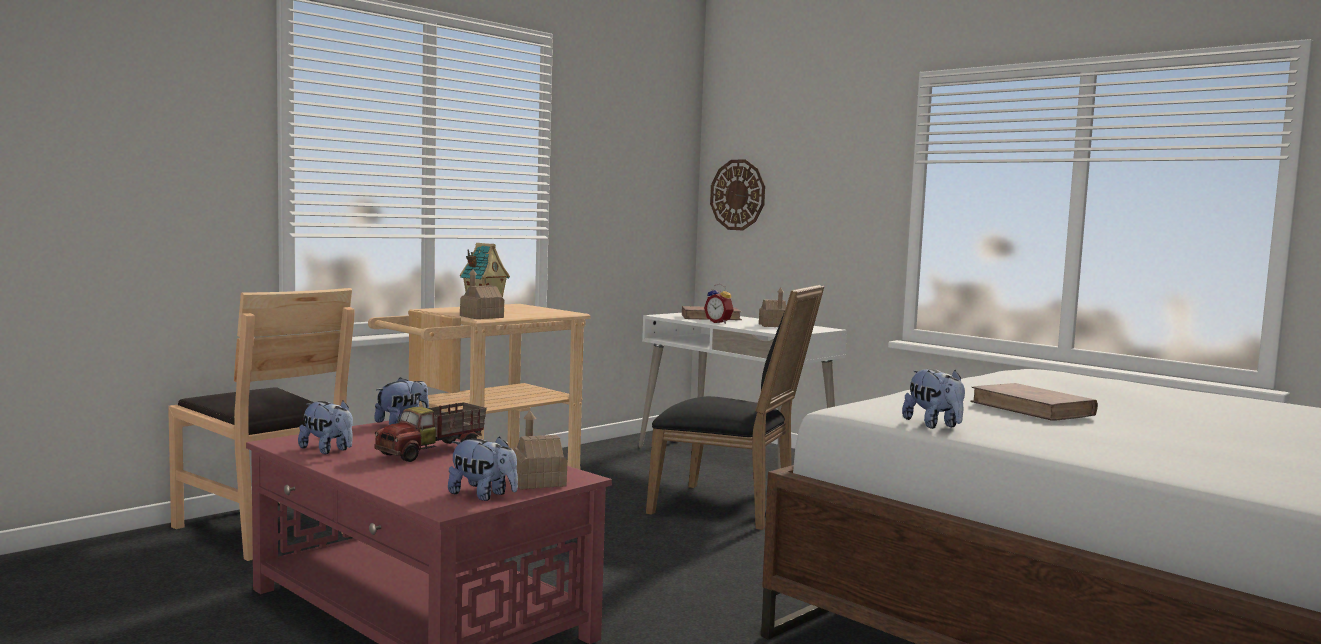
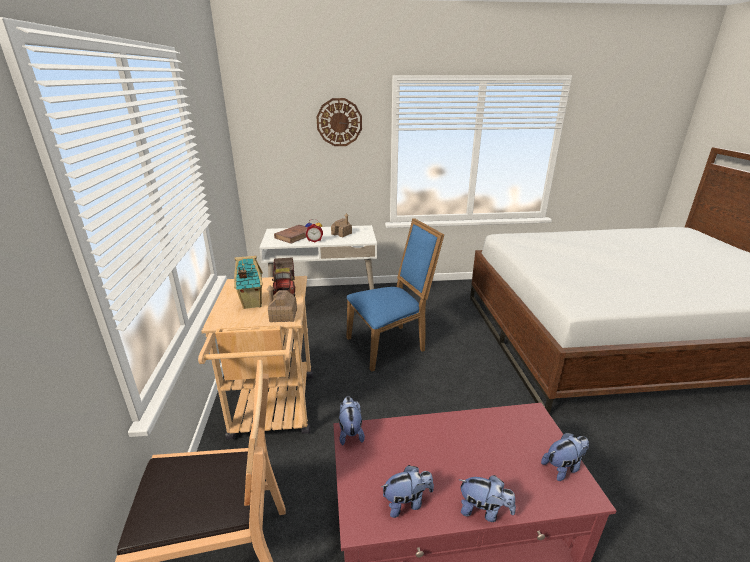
camera: 50 degrees left, 20 degrees up
(433, 451) = (442, 448): toy truck -> toy truck (285, 287)
(537, 481) = (538, 432): toy house -> none
(730, 509) = (390, 344): black chair -> blue chair
(738, 195) = (268, 150): wall clock -> wall clock (339, 122)
(934, 425) = (623, 307): plush toy -> plush toy (483, 511)
(1032, 409) = (593, 274): brown book -> none

